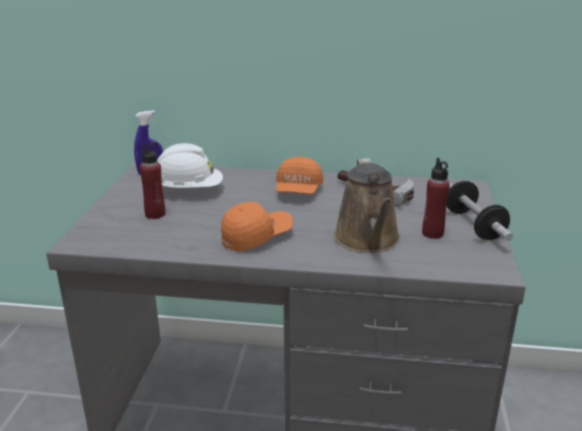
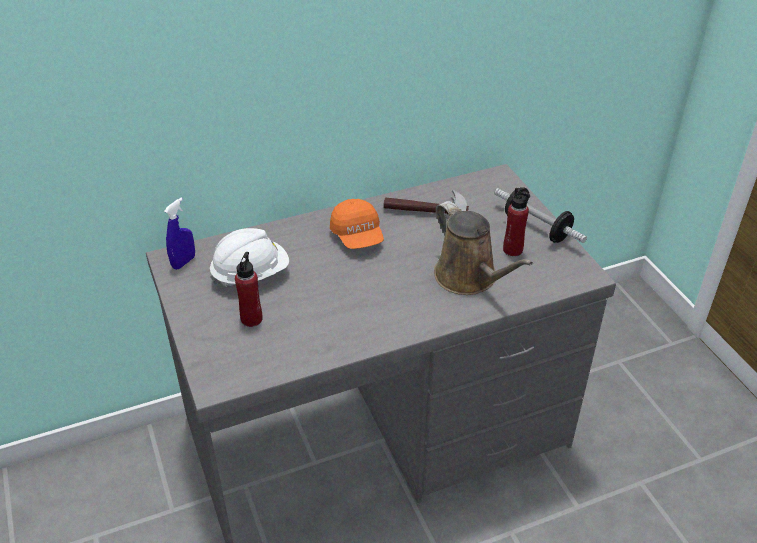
camera: 30 degrees left, 15 degrees up
(256, 237) = (374, 311): orange cap -> none

